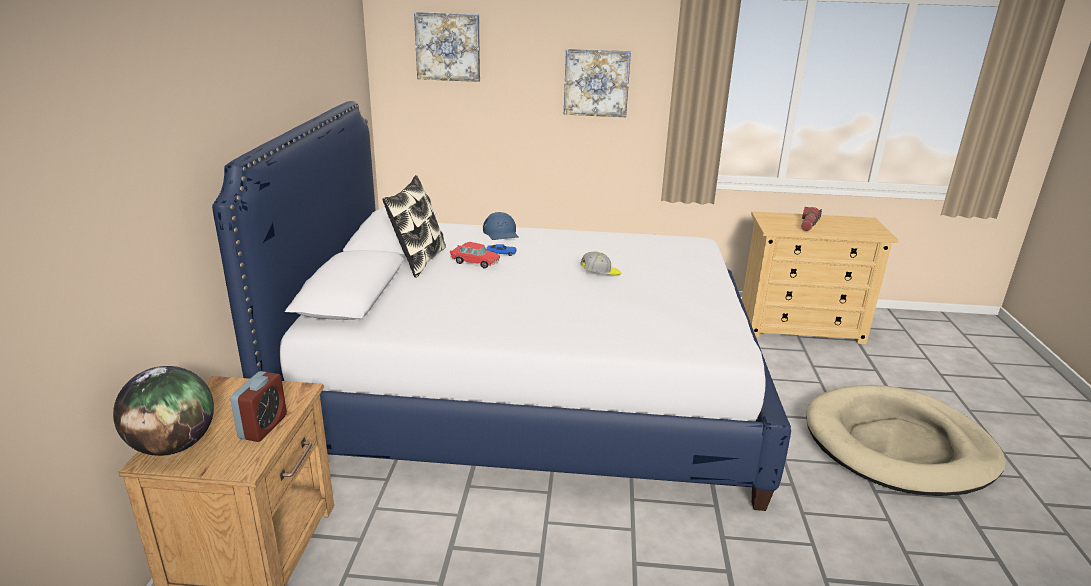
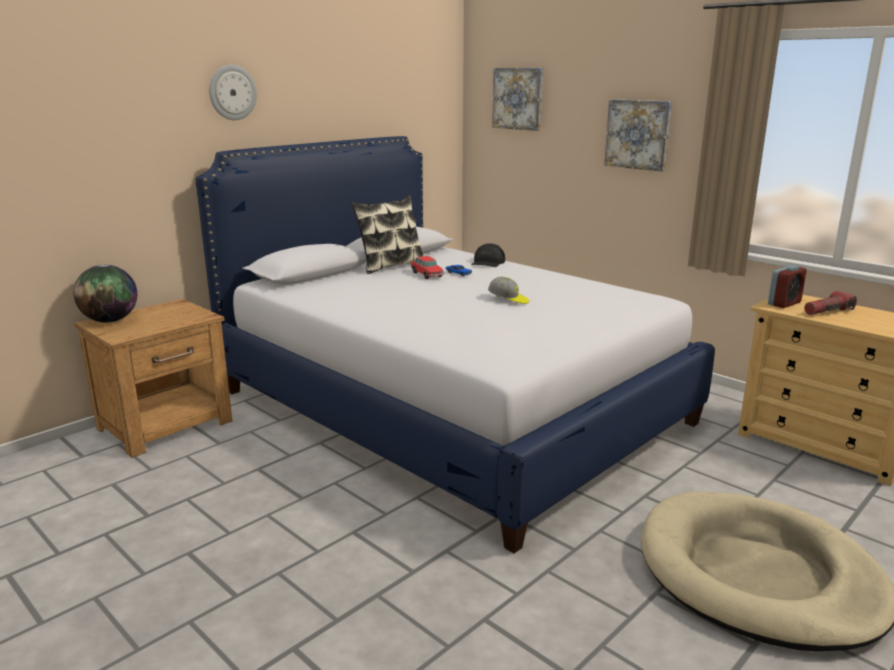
camera: 40 degrees right, 5 degrees down
(214, 74) = (232, 92): none -> wall clock
(263, 427) = (159, 325): alarm clock -> alarm clock (784, 303)
(501, 233) = (487, 262): blue cap -> black cap

